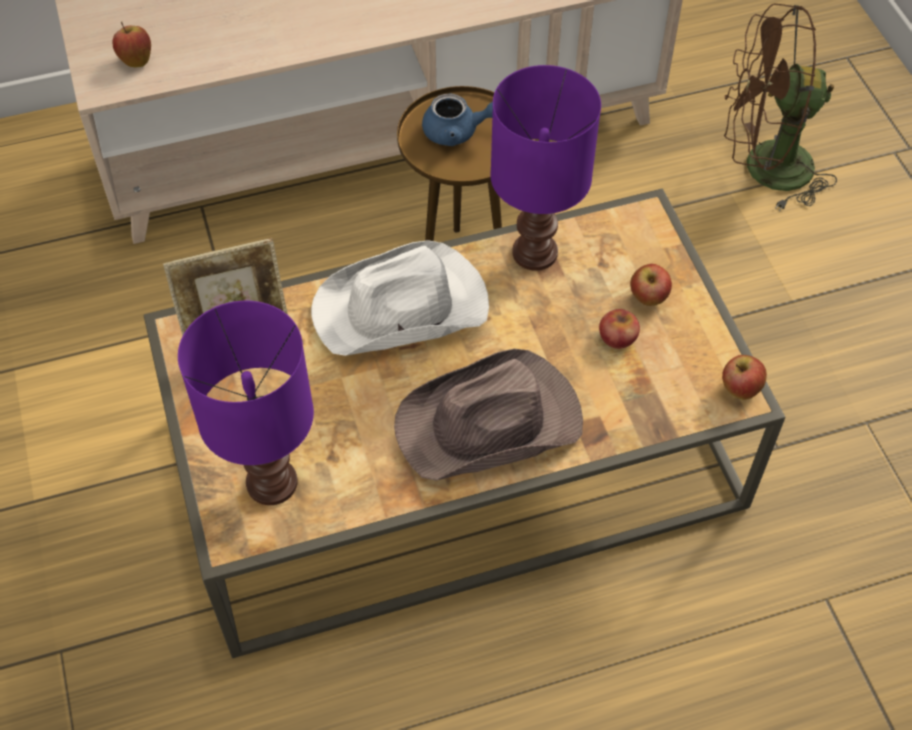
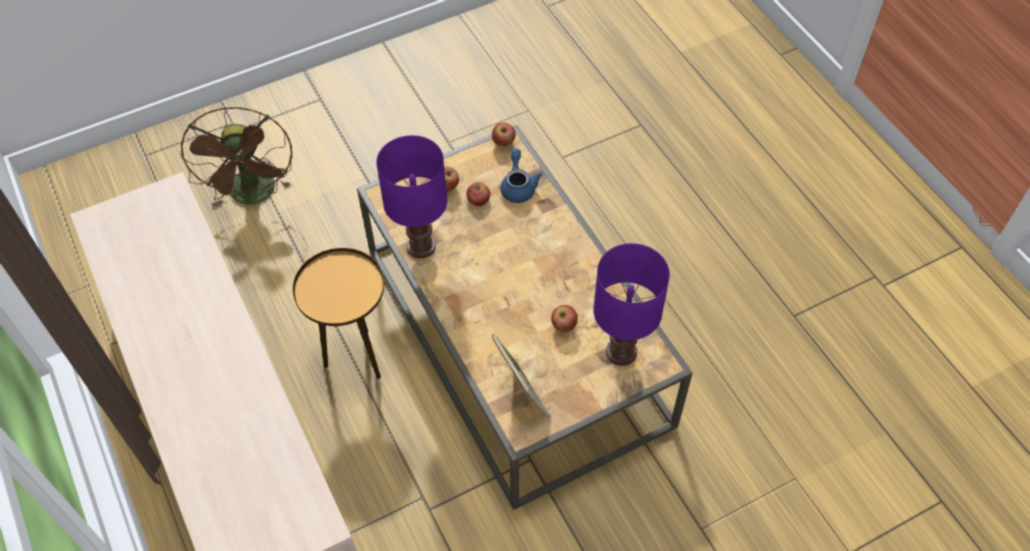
camera: 100 degrees left, 0 degrees up
(136, 60) = (290, 509): apple -> apple (564, 326)
(402, 309) = (479, 309): white hat -> none
(458, 132) = (334, 290): blue teapot -> blue teapot (518, 186)
(491, 424) = (553, 251): brown hat -> none

